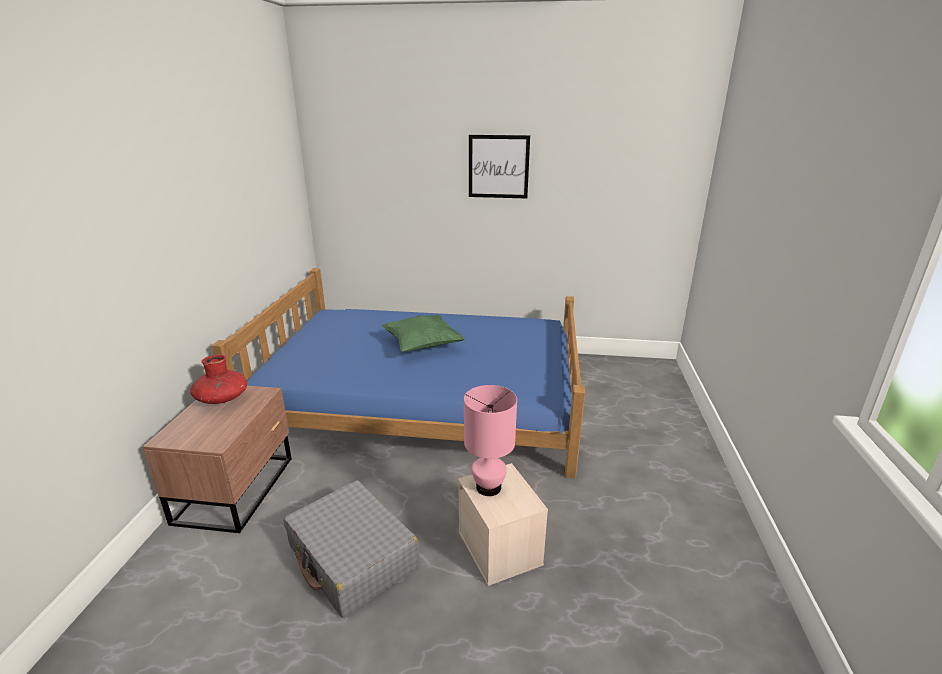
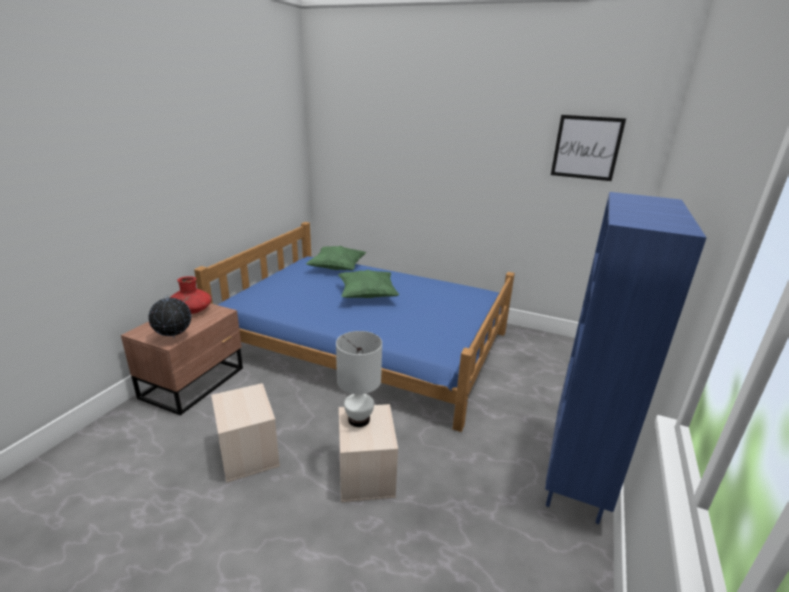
camera: 15 degrees right, 0 degrees up
(221, 436) = (174, 338): none -> globe
(353, 558) = (249, 453): grey suitcase -> beige storage box
(368, 319) = (337, 268): none -> green pillow
(488, 487) = (359, 419): pink table lamp -> white table lamp
(498, 166) = (460, 150): picture -> picture (586, 148)
(707, 500) = (577, 478): none -> blue bookcase

